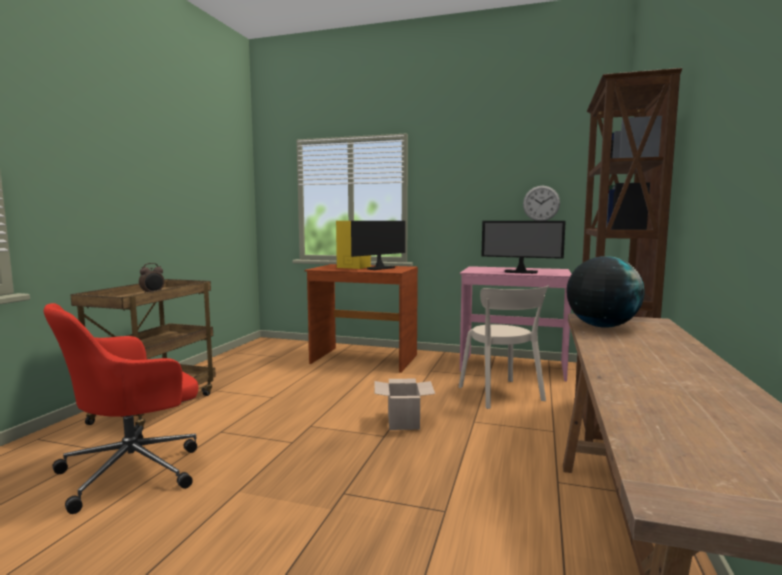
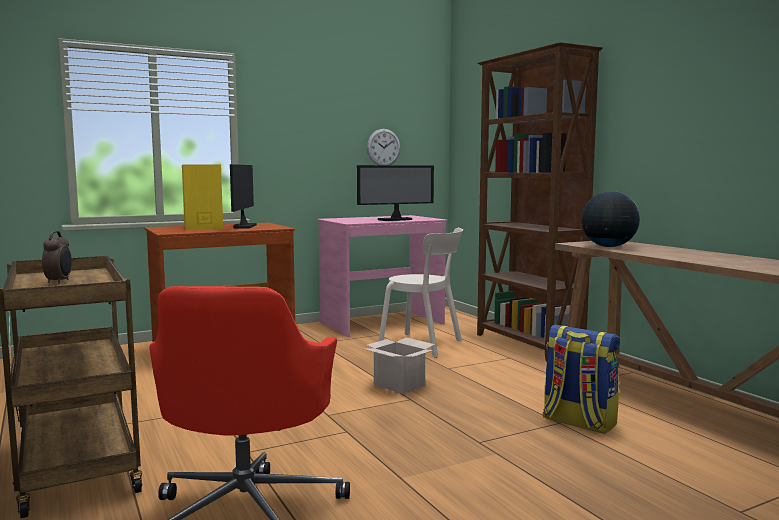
camera: 45 degrees left, 0 degrees up
(462, 520) = (578, 422): none -> backpack

